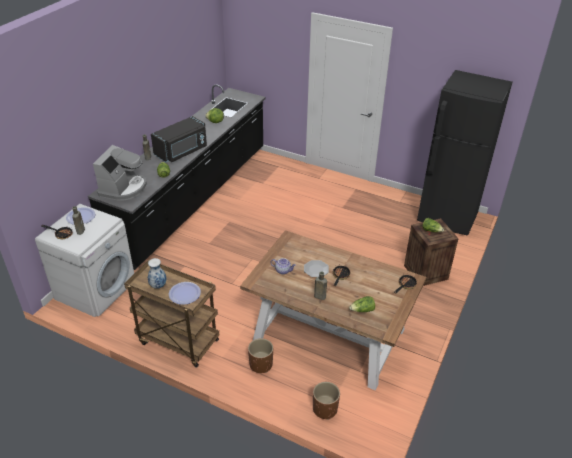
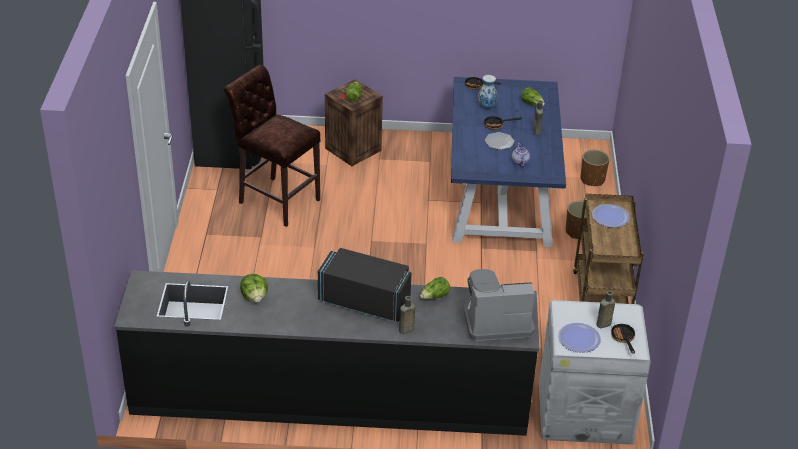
camera: 115 degrees left, 0 degrees up
(158, 285) = (617, 240): vase -> vase (486, 107)
(328, 334) = (501, 197): brown dining table -> blue dining table
(378, 222) = (276, 199): none -> brown stool

